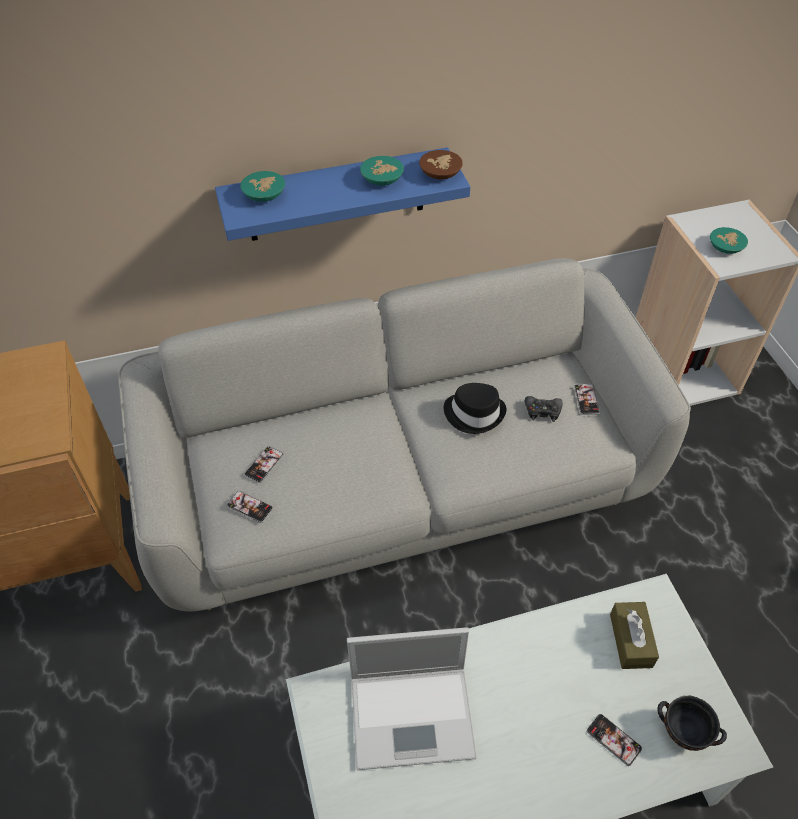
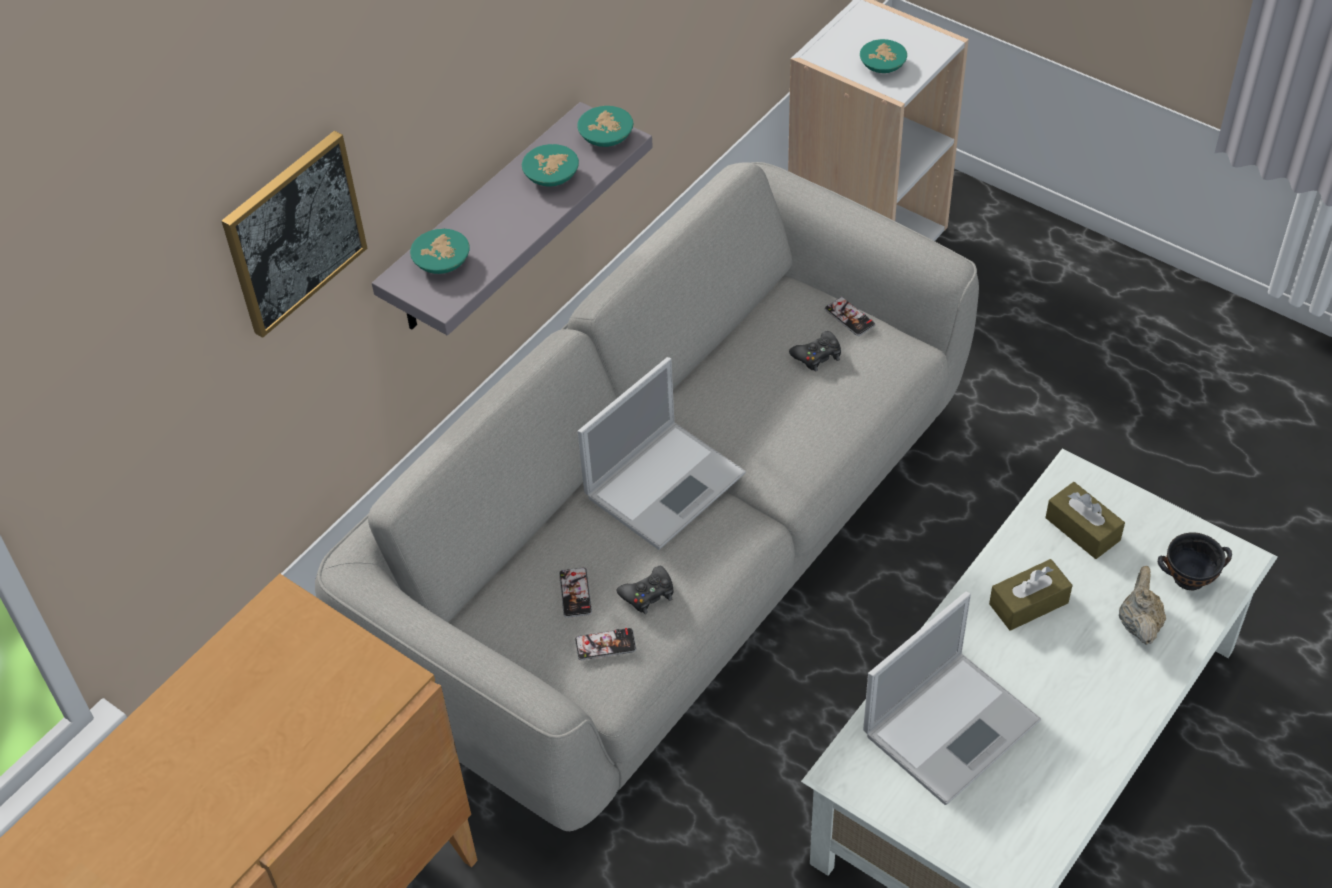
camera: 35 degrees left, 0 degrees up
(135, 109) = (294, 232): none -> picture
(302, 493) = (648, 594): none -> black game controller
(336, 195) = (485, 222): blue shelf -> grey shelf
(378, 433) = (666, 483): none -> laptop
(441, 173) = (606, 136): brown bowl -> turquoise bowl
(474, 413) = (749, 400): black hat -> none
(544, 667) = (1028, 603): none -> brown tissue box
(613, 740) = (1138, 623): phone -> beige teapot

